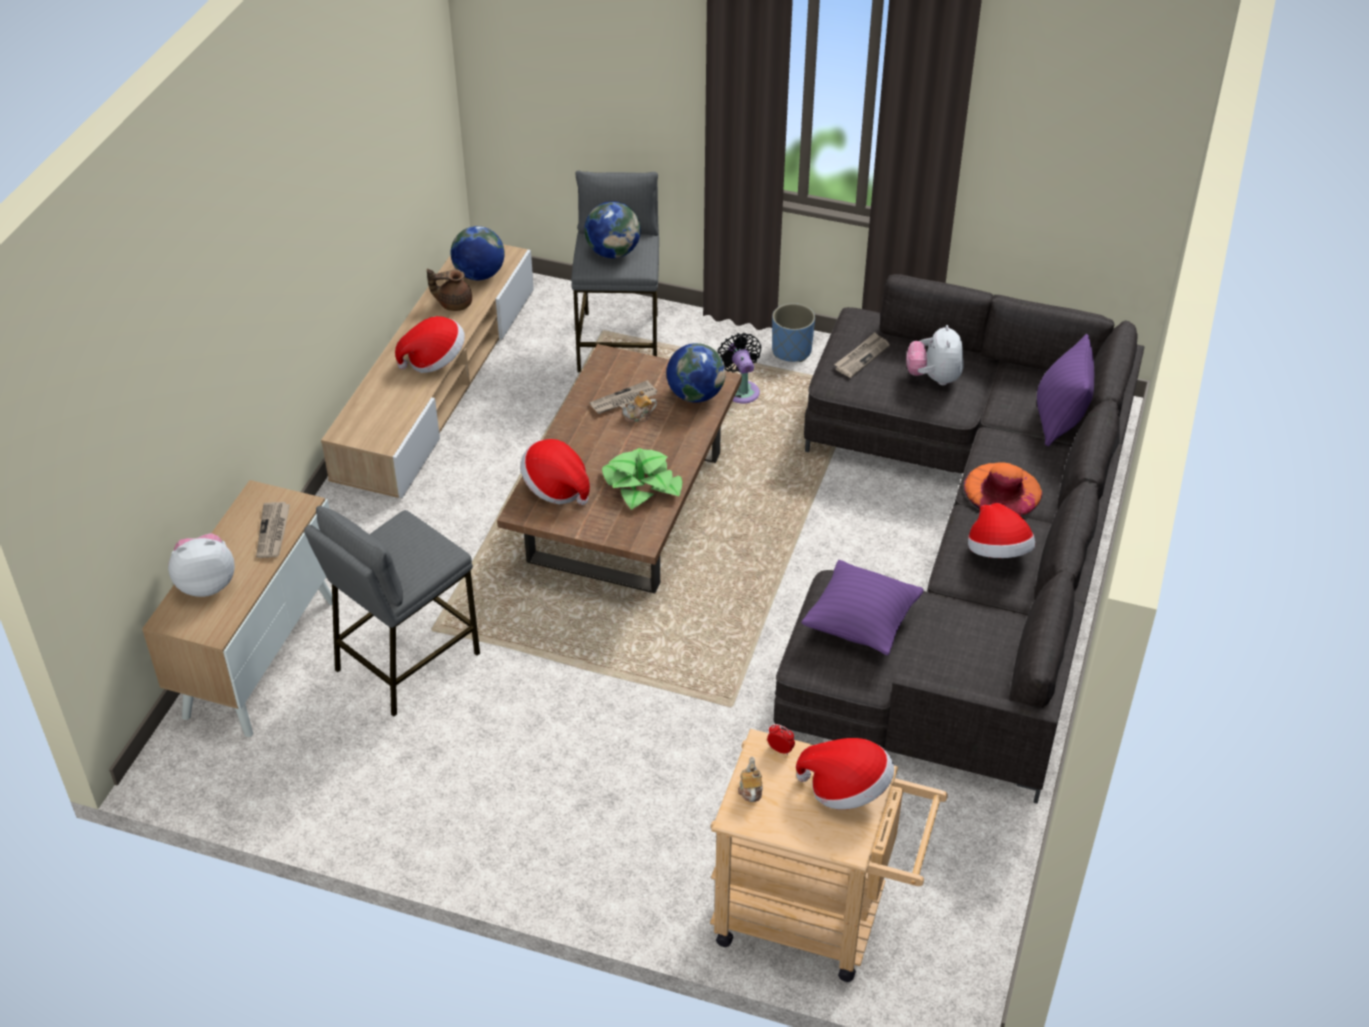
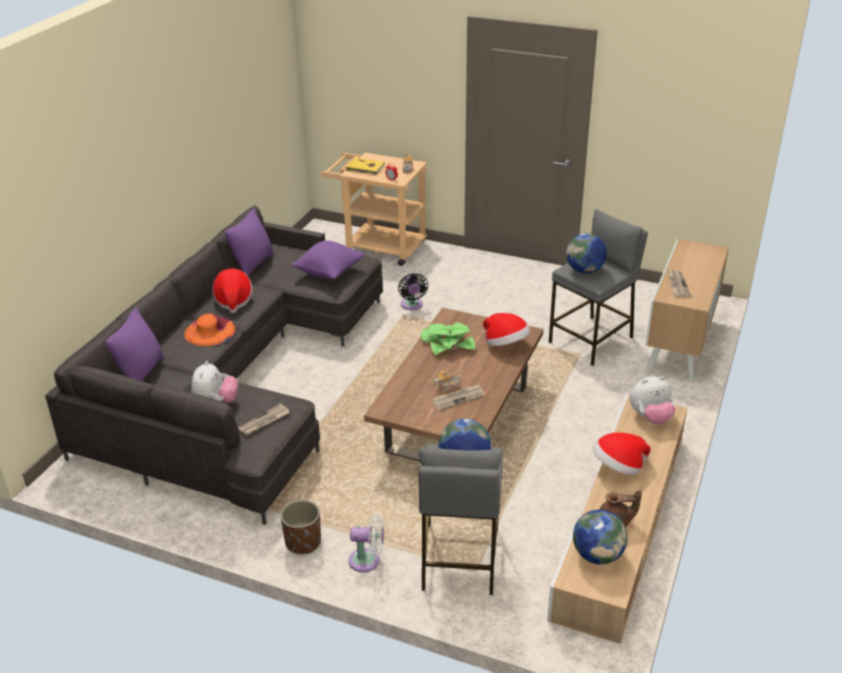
camera: 175 degrees left, 10 degrees down
(206, 583) = (704, 263): plush toy -> plush toy (650, 417)
(695, 395) = (402, 400): globe -> globe (585, 270)
(717, 337) = (367, 560): none -> white fan
(741, 390) = (357, 505): black fan -> black fan (412, 305)
(791, 351) = (303, 542): blue planter -> brown planter
(846, 789) = (365, 168): hat -> yellow book
(1005, 642) = (253, 264): none -> purple pillow

